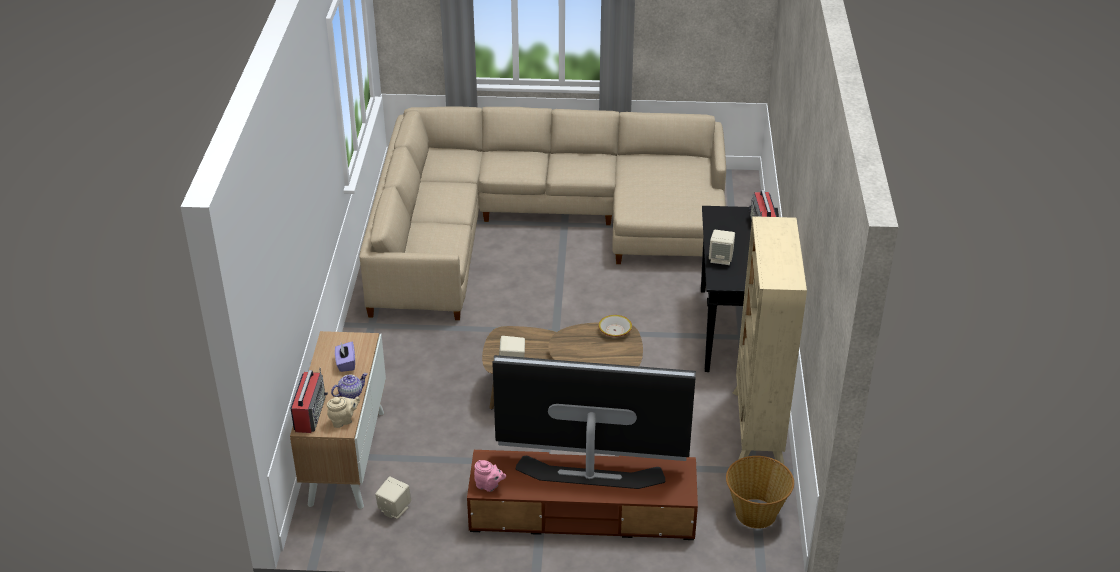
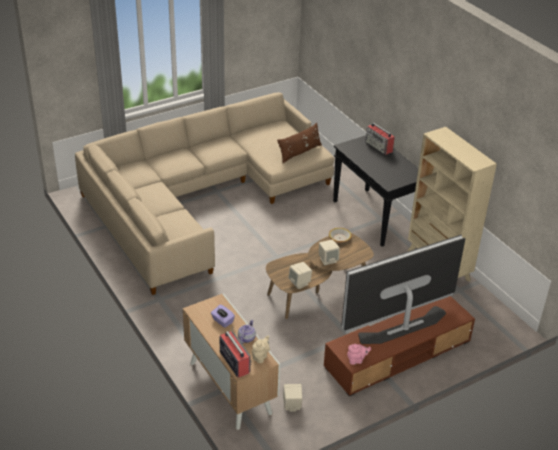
camera: 35 degrees left, 0 degrees up
(681, 205) = (299, 152): none -> brown pillow
(721, 259) = (376, 171): beige speaker -> beige speaker (328, 260)
(755, 512) = (483, 312): basket -> none

